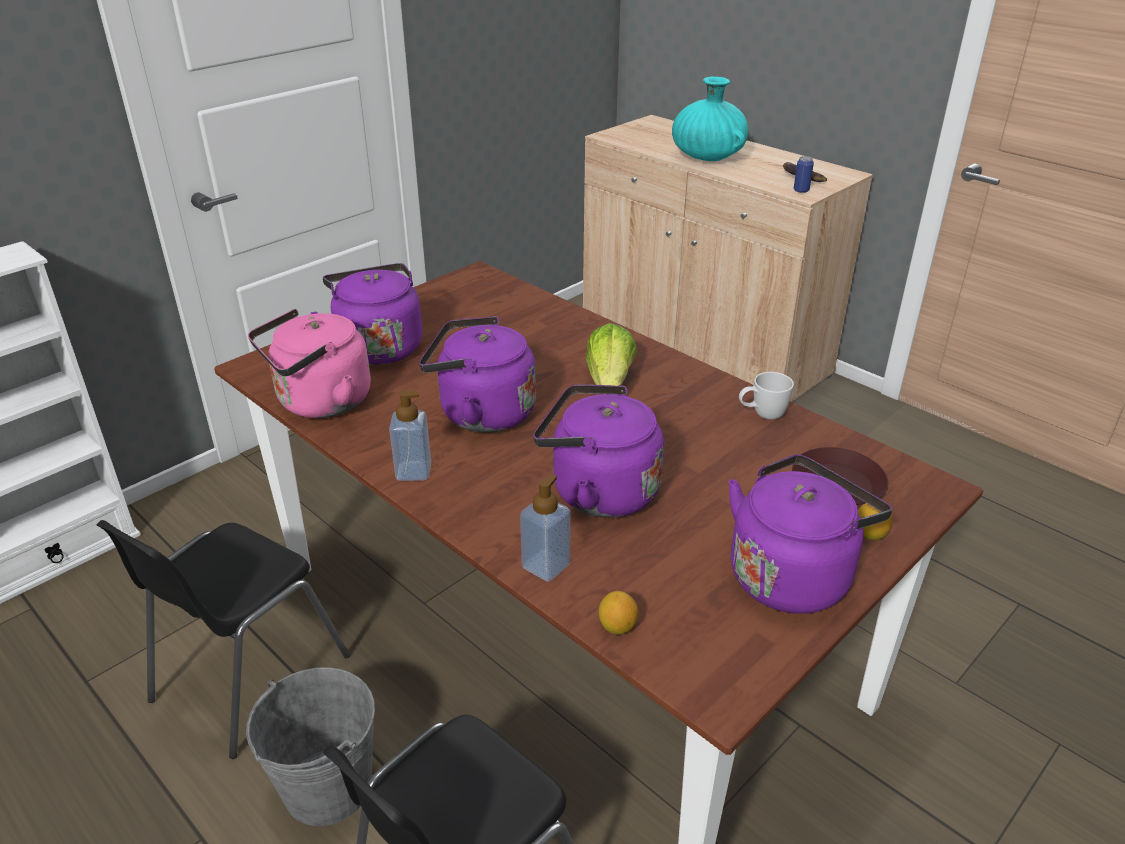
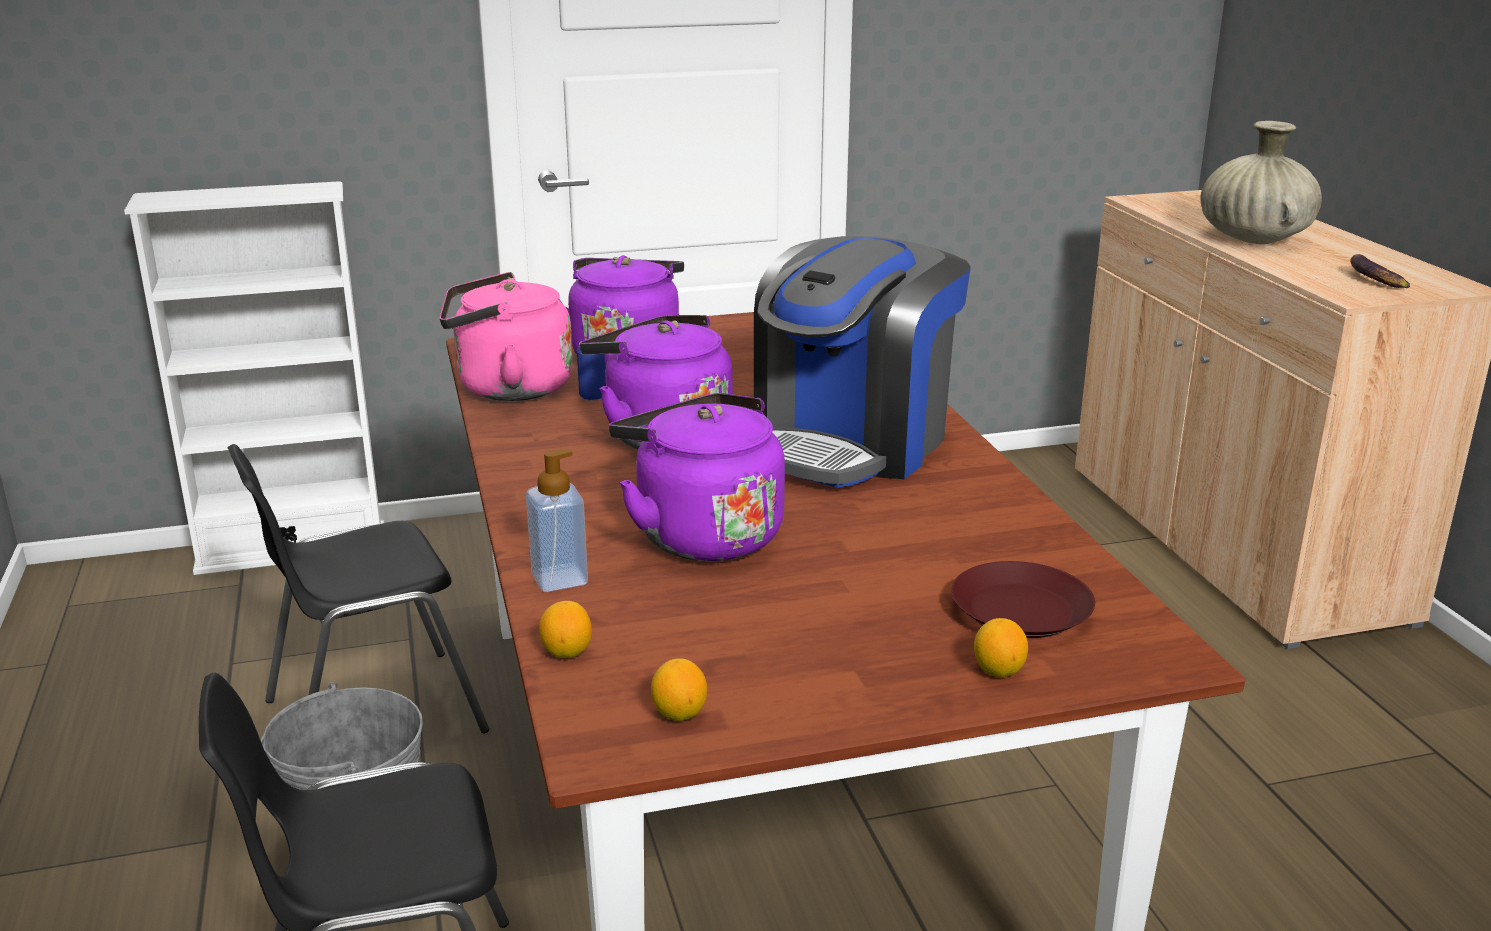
camera: 30 degrees right, 10 degrees down
(413, 471) = (527, 465): soap dispenser -> none
(610, 381) = (850, 443): lettuce -> coffee machine
(707, 157) = (1254, 239): turquoise vase -> beige vase
(737, 646) = (679, 713): none -> lemon
(762, 415) = (1009, 519): white mug -> none
(792, 575) = (837, 675): purple kettle -> none
(801, 190) = (1352, 292): can -> can (592, 396)

